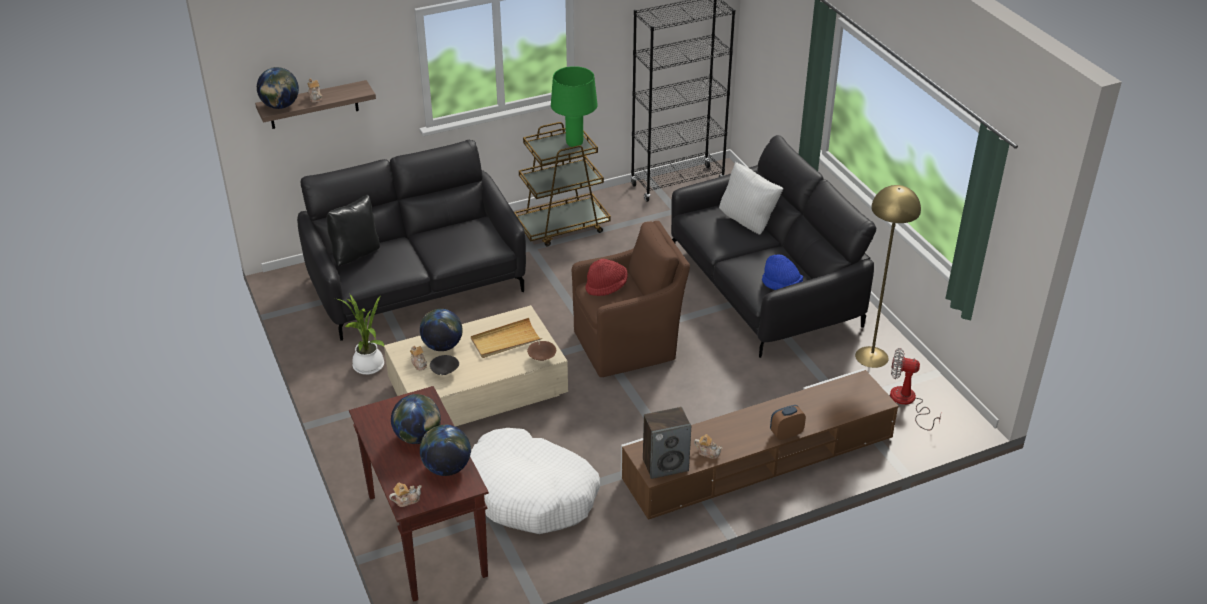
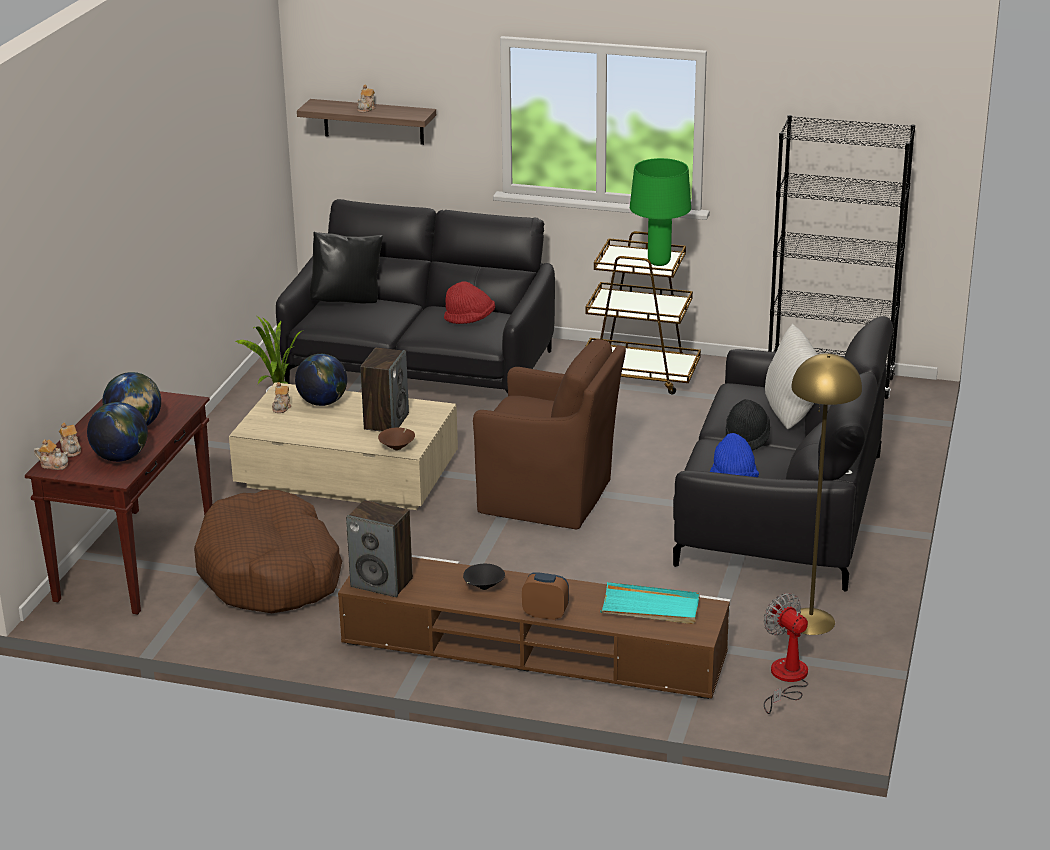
camera: 40 degrees right, 10 degrees down
(280, 106) = (325, 107): globe -> none
(444, 373) = (292, 423): black bowl -> black bowl (483, 587)
(505, 341) = (386, 421): beige tray -> speaker
(531, 493) = (270, 573): white dog bed -> brown dog bed
(606, 287) = (527, 404): red hat -> red hat (470, 320)
(708, 452) = (439, 592): teapot -> teapot (71, 450)
(747, 251) = (746, 438): none -> black hat
(833, 397) = (650, 607): none -> turquoise tray

